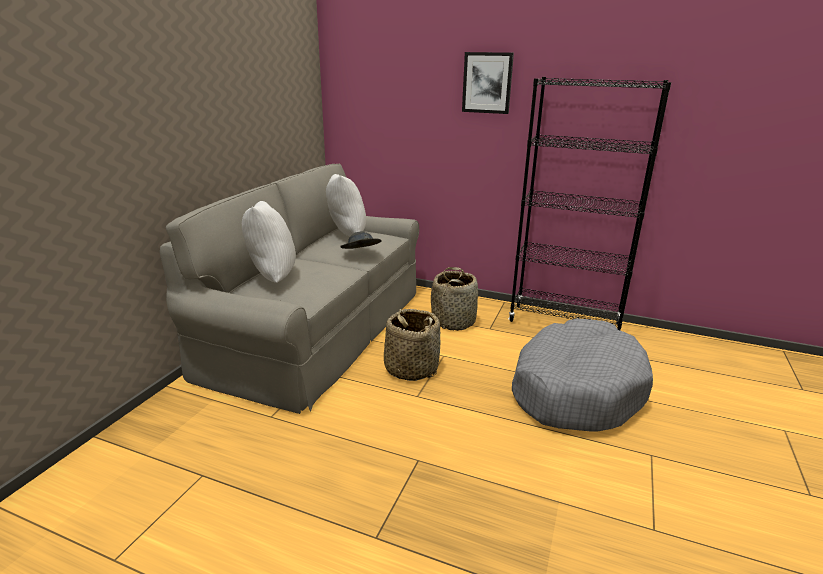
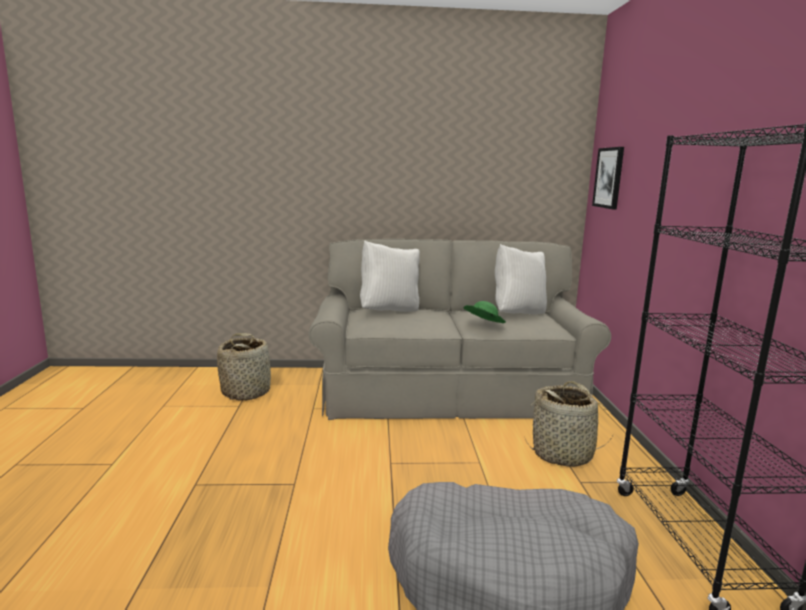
camera: 65 degrees right, 10 degrees down
(361, 253) = (483, 325): grey hat -> green hat
(411, 368) = (435, 449): basket -> basket (246, 392)
(487, 83) = (696, 153): picture -> picture (609, 178)

